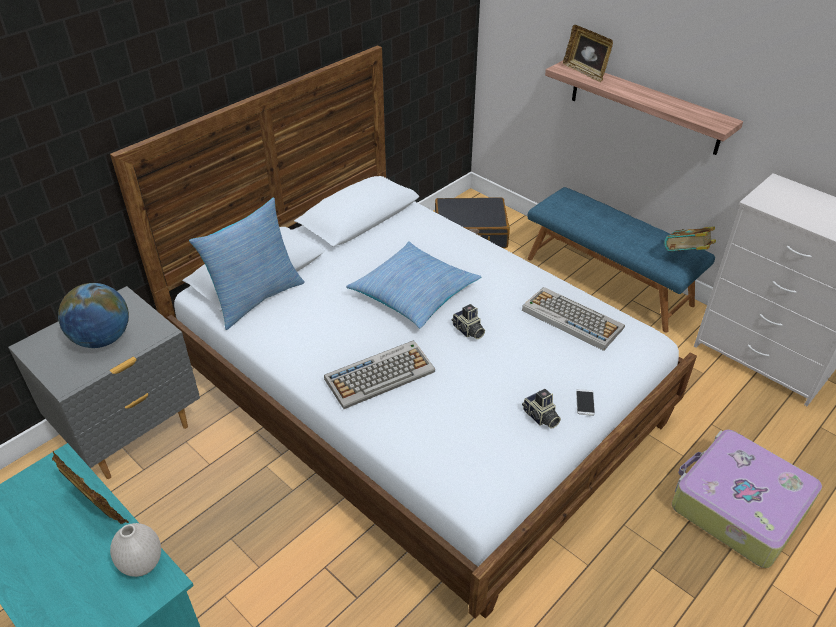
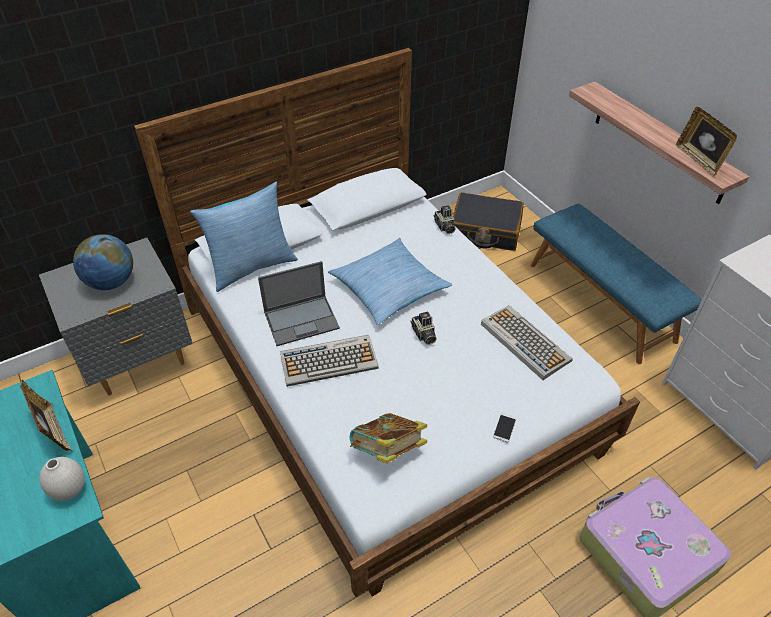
camera: 15 degrees right, 5 degrees up
(334, 340) = (302, 320): none -> laptop
(540, 417) = (457, 433): camera -> camera (444, 227)
(585, 72) = (608, 99): picture frame -> picture frame (699, 160)
(686, 256) = (671, 296): book -> book (387, 451)

